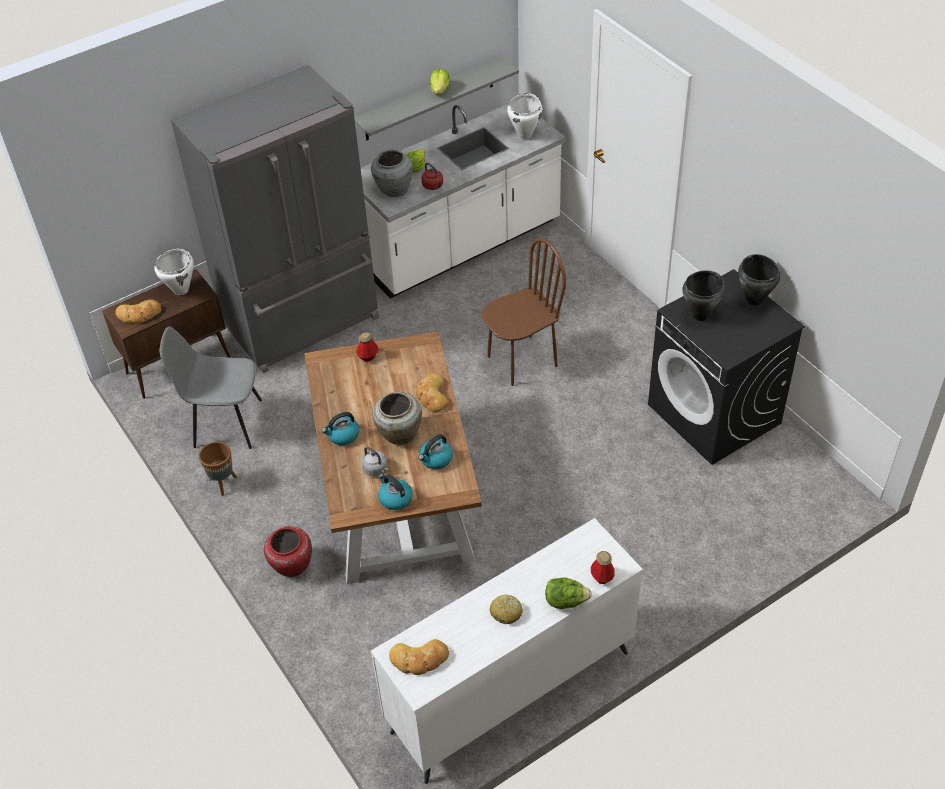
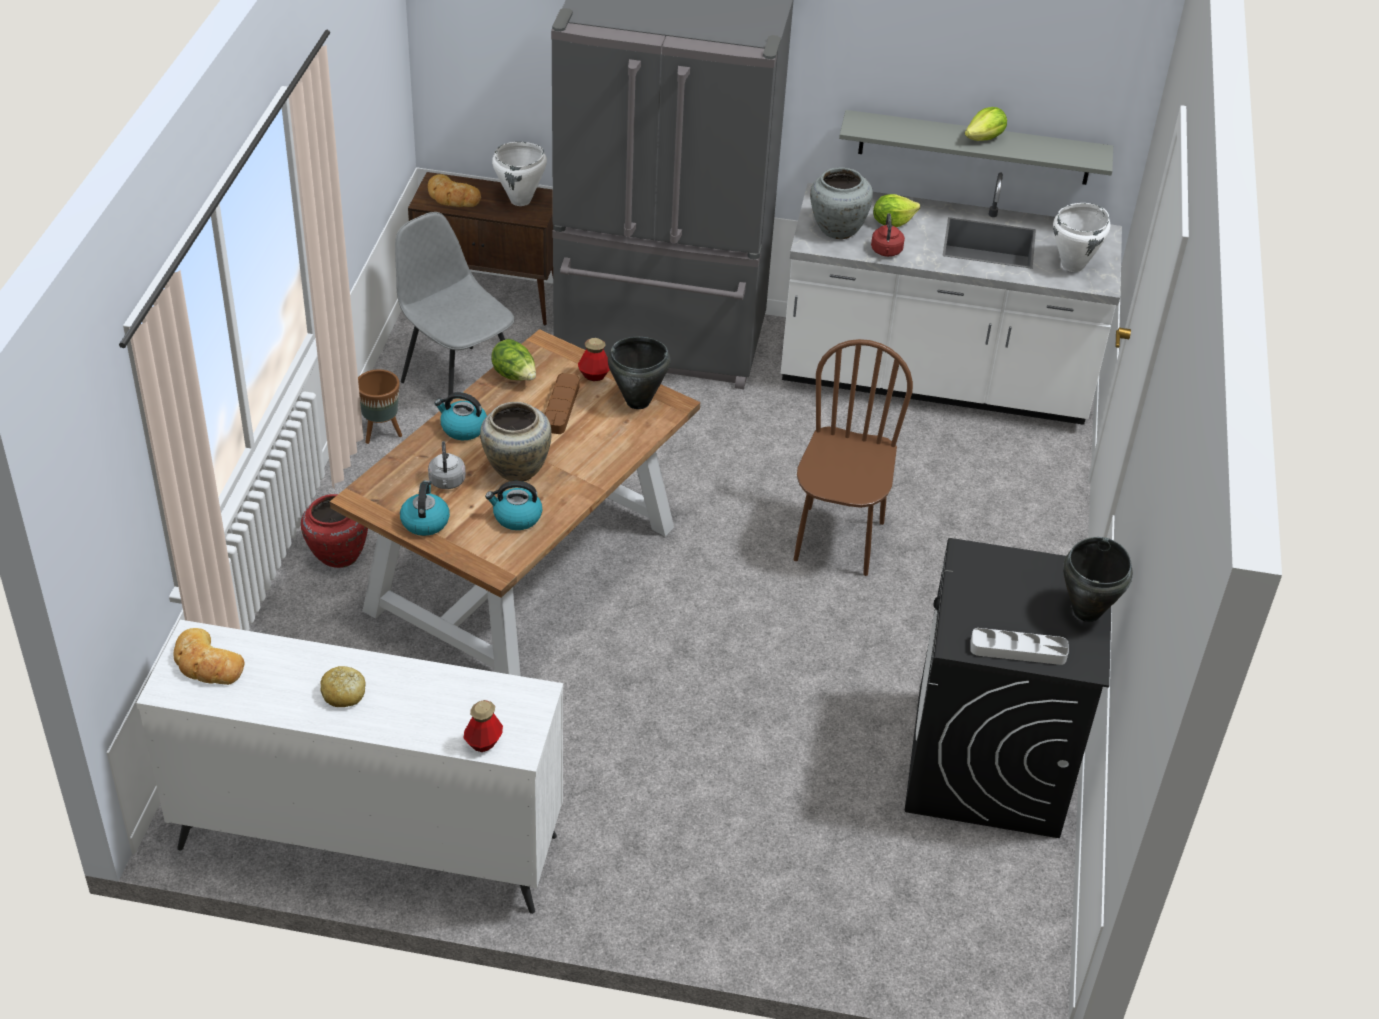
camera: 40 degrees right, 5 degrees down
(375, 386) = (561, 407): none -> brown tray
(432, 396) = (601, 457): bread -> none
(522, 361) = (838, 541): brown chair -> brown chair turned 90 degrees counterclockwise
(566, 601) = (413, 733): lettuce -> lettuce (515, 376)
(700, 315) = (991, 580): black cooking pot -> black cooking pot (638, 402)
(753, 339) = (1018, 650): none -> grey tray

